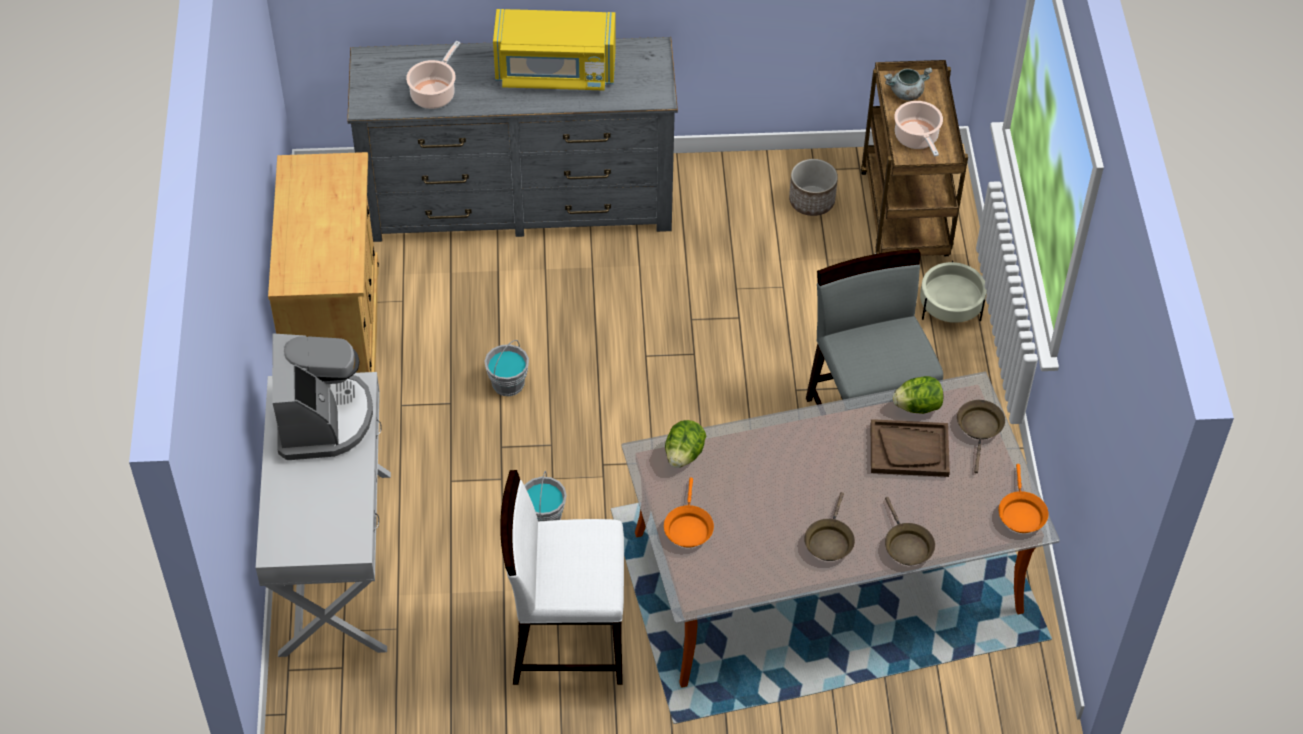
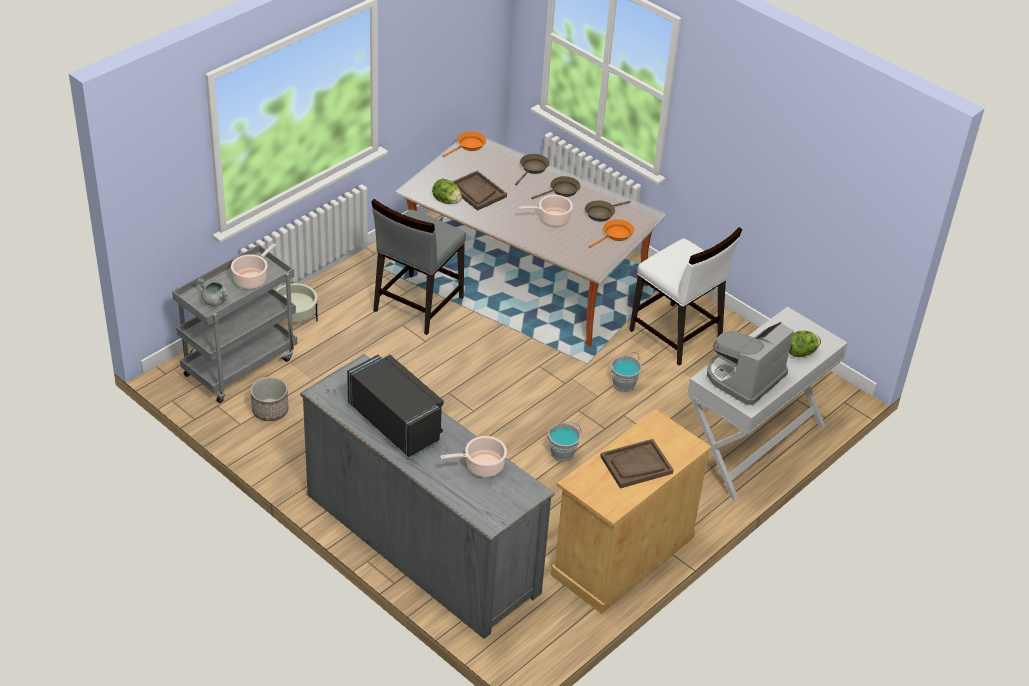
camera: 135 degrees left, 10 degrees down
(316, 221) = (636, 465): none -> brown tray
(555, 72) = (396, 423): yellow microwave -> black microwave
(684, 454) = (577, 258): lettuce -> lettuce (800, 352)
(781, 485) = (552, 219): none -> cooking pot
(906, 217) = (240, 365): brown cart -> grey cart
(979, 429) = (435, 177): brown frying pan -> brown frying pan (601, 213)

